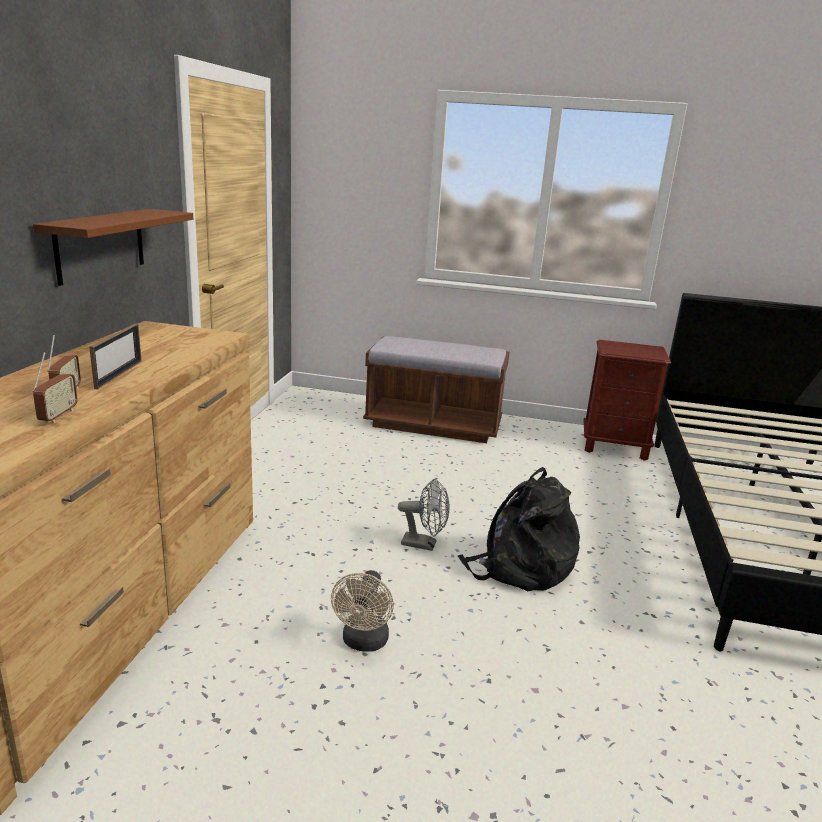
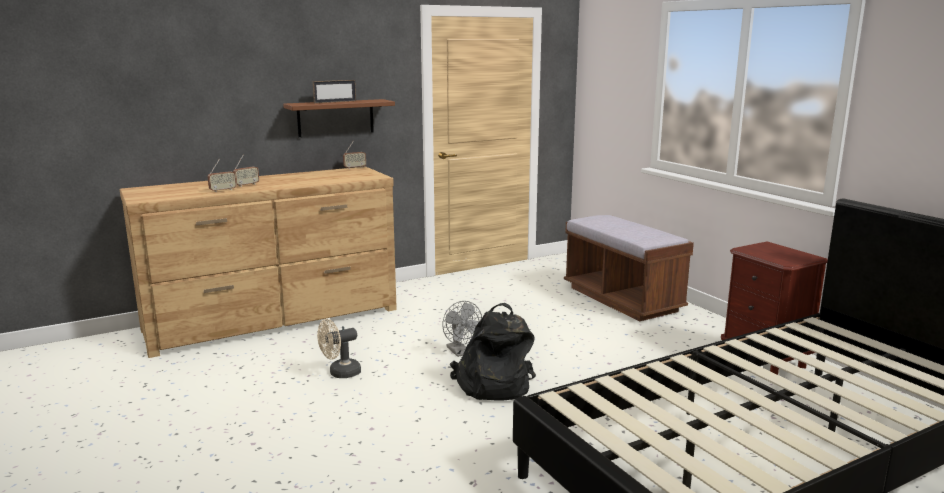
camera: 50 degrees right, 5 degrees down
(119, 374) = (284, 182): picture frame -> picture frame (335, 102)
(140, 326) = (355, 168): none -> radio

